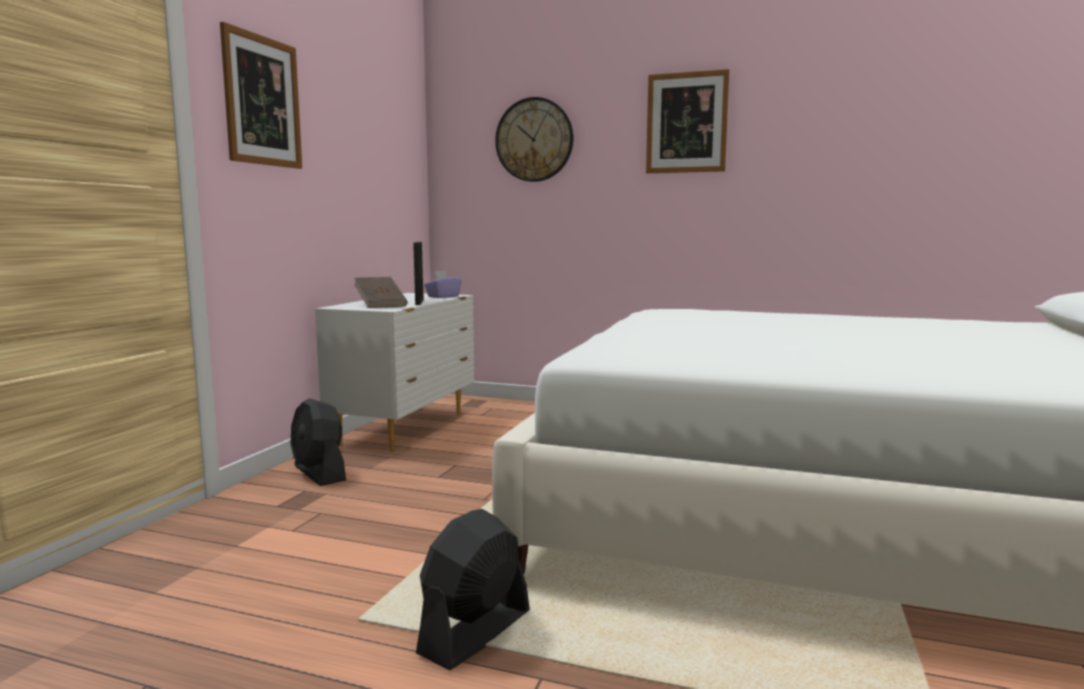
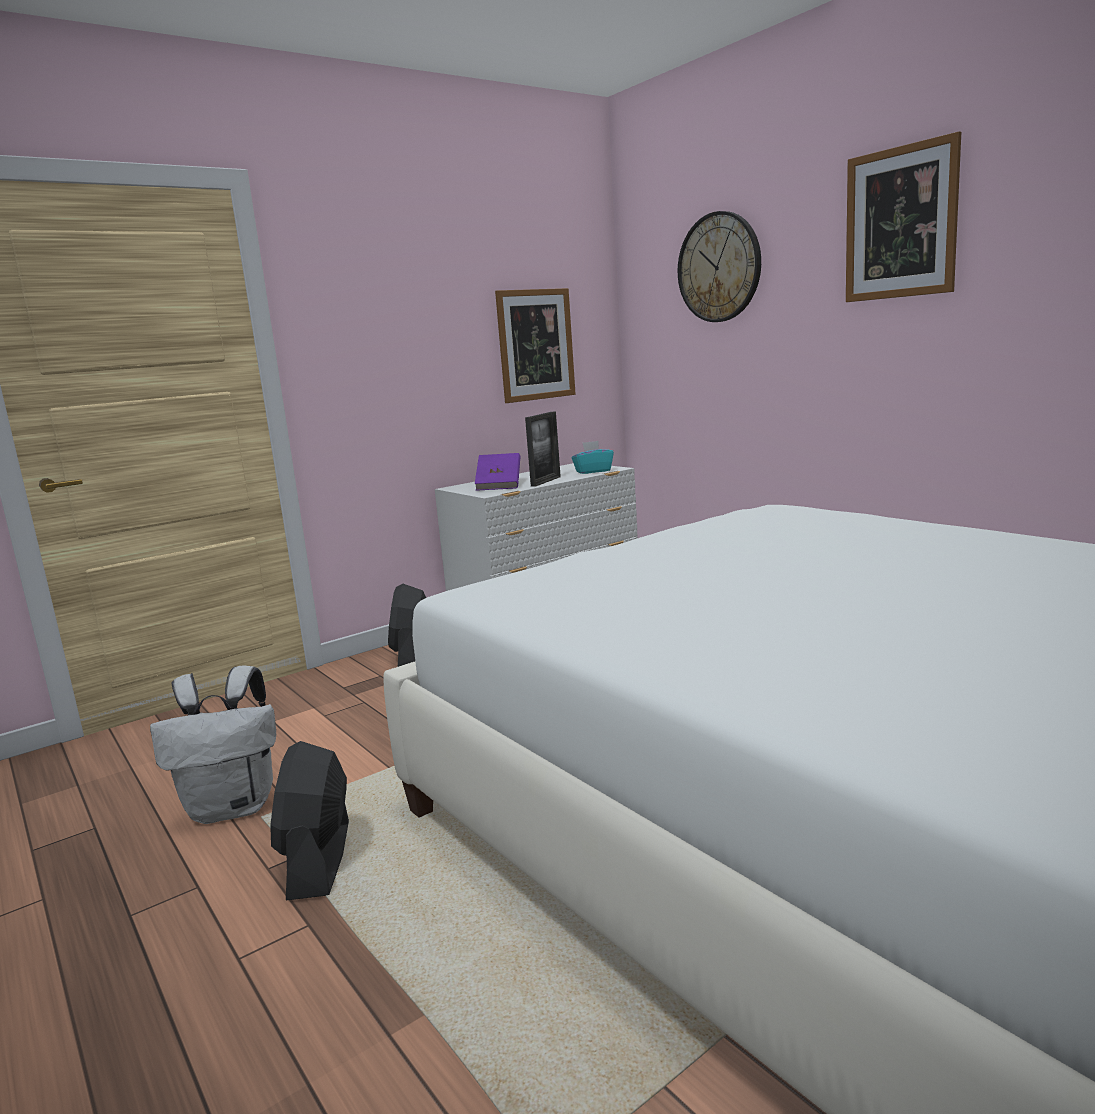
camera: 35 degrees right, 5 degrees up
(262, 101) = (358, 285): picture -> picture (535, 345)
(310, 620) = (234, 807): none -> white backpack
(381, 305) = (499, 485): brown book -> purple book
(443, 296) = (593, 471): purple tissue box -> turquoise tissue box
(475, 633) = (319, 861): black fan -> black fan turned 75 degrees counterclockwise

